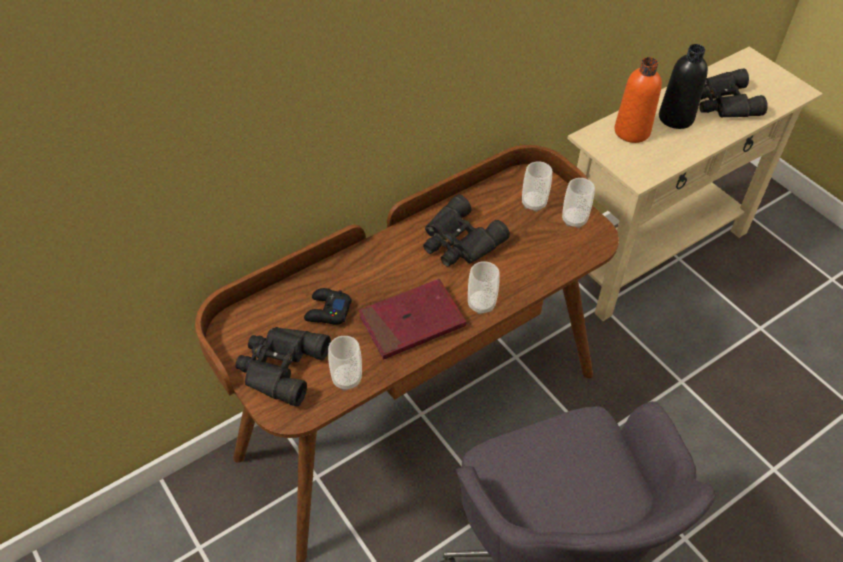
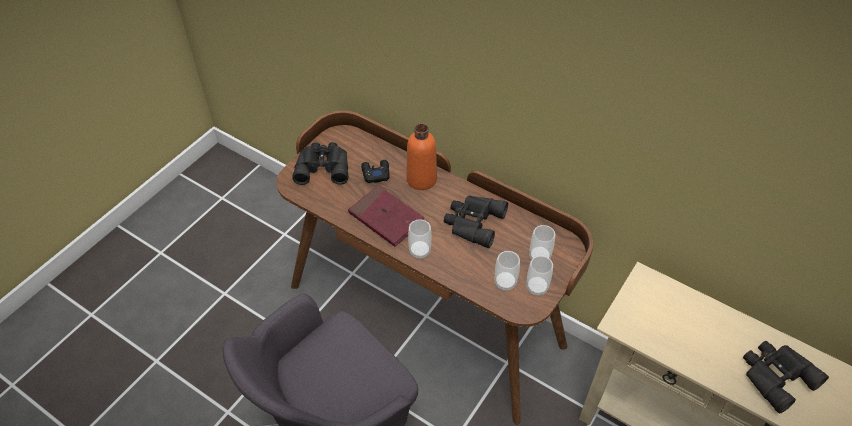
camera: 70 degrees right, 0 degrees up
(346, 379) = (326, 200): cup -> cup (505, 283)
(632, 131) = (675, 306): orange bottle -> orange bottle (421, 179)
(676, 118) = (720, 338): black bottle -> none

